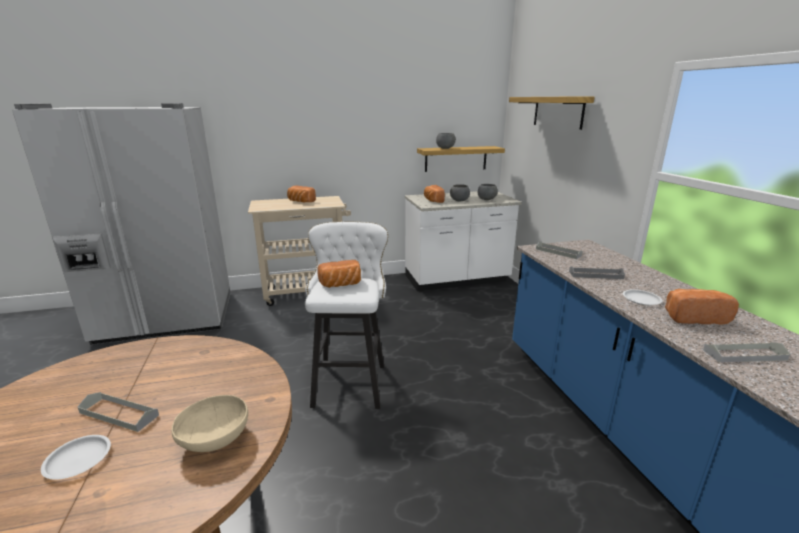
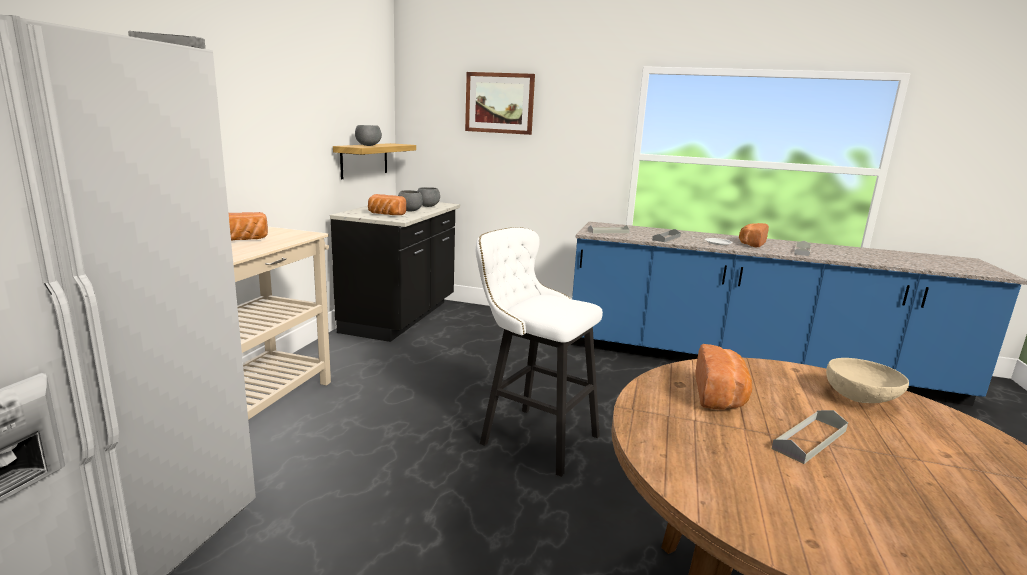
camera: 60 degrees left, 5 degrees down
(78, 459) = (896, 464): white plate -> none
(341, 285) = (547, 305): bread -> bread (721, 396)
(457, 280) = (401, 317): white counter -> black counter
(558, 112) = (499, 103): shelf -> picture

